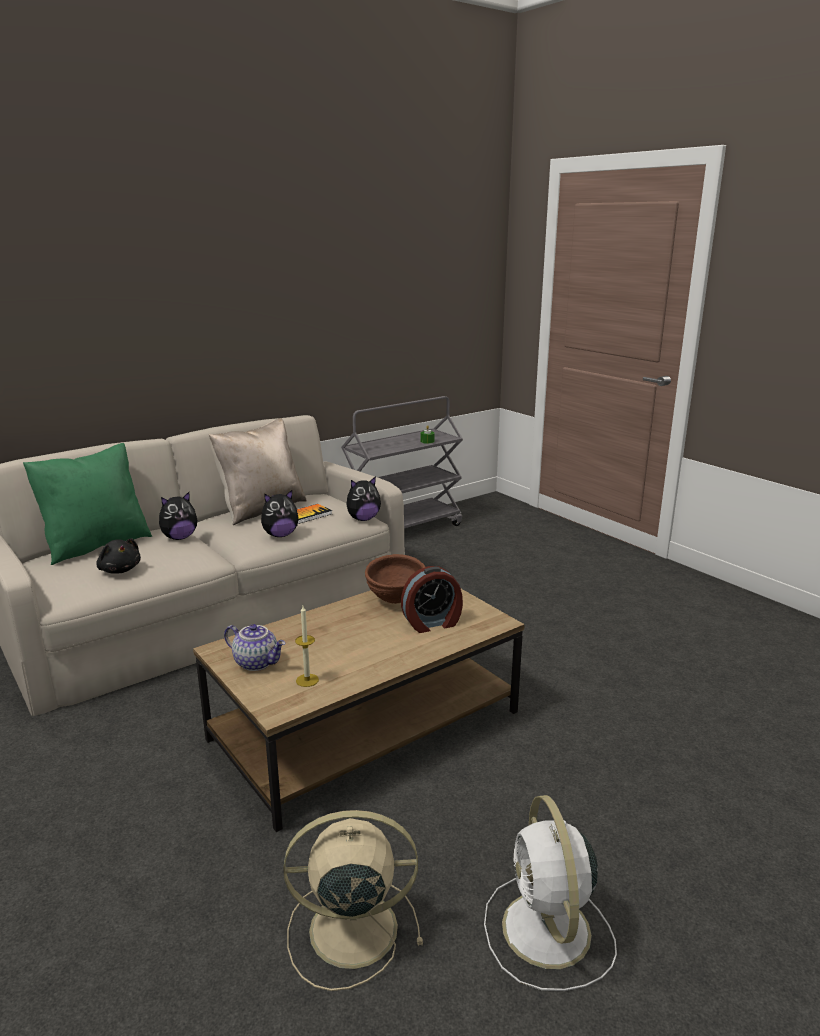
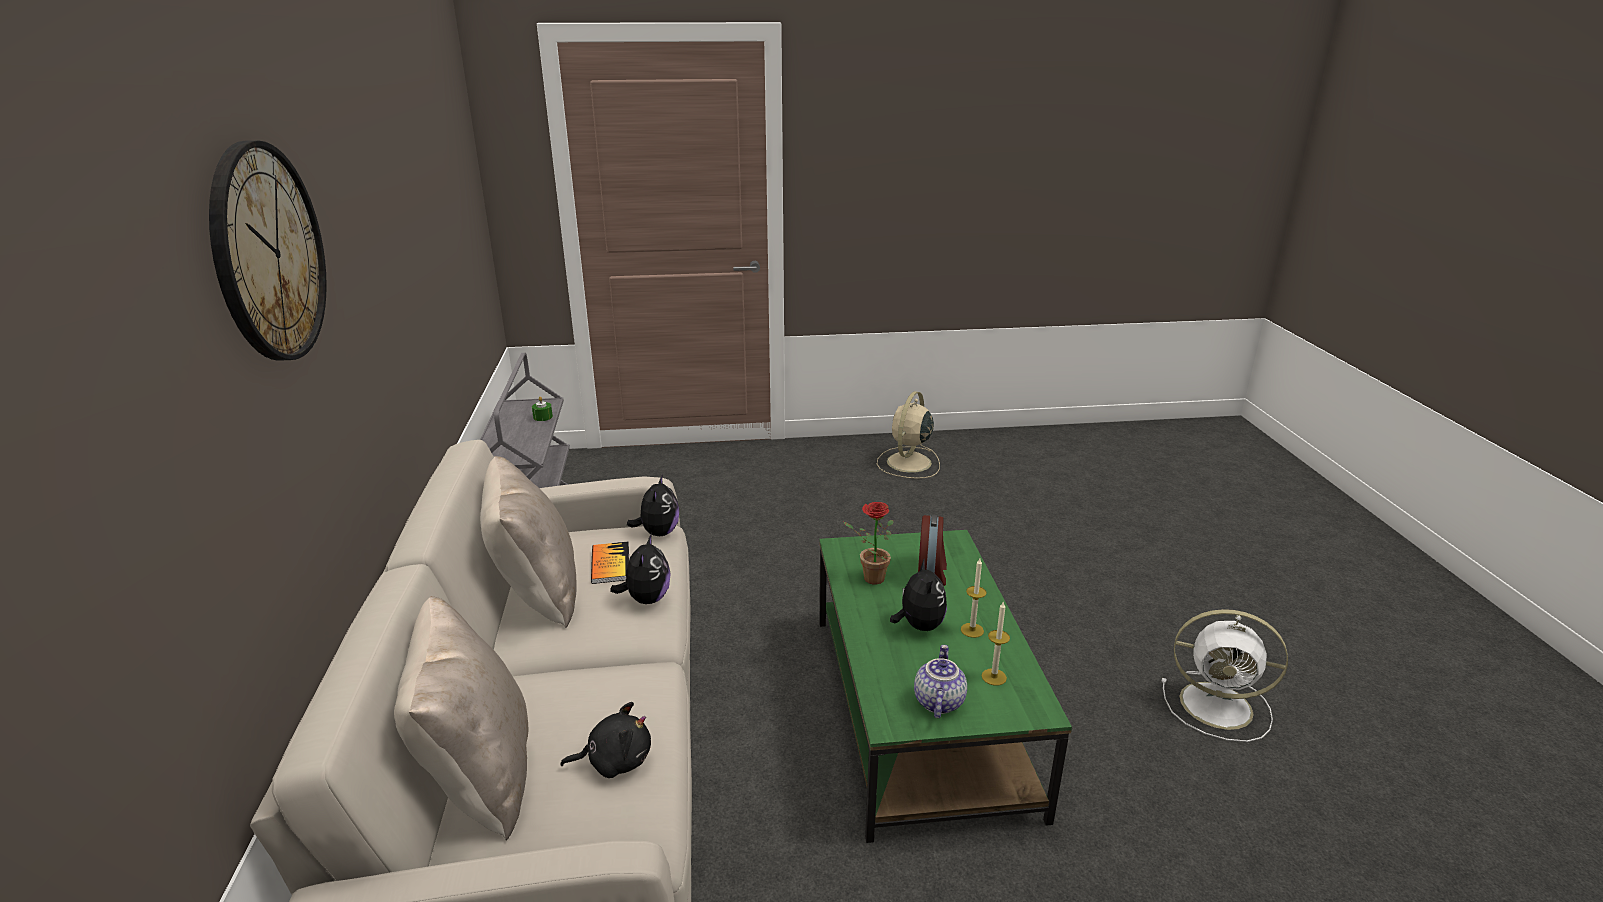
camera: 60 degrees left, 5 degrees up
(96, 545) = (479, 775): green pillow -> beige pillow
(132, 246) = (268, 253): none -> wall clock
(179, 537) = (547, 684): plush toy -> plush toy (919, 625)
(257, 662) = (937, 701): teapot -> teapot turned 45 degrees counterclockwise
(349, 929) = (1190, 812): beige fan -> beige fan (908, 463)
(364, 658) = (972, 630): none -> candle
(367, 724) = (918, 708): brown coffee table -> green coffee table
(395, 601) = (869, 578): brown bowl -> potted plant

